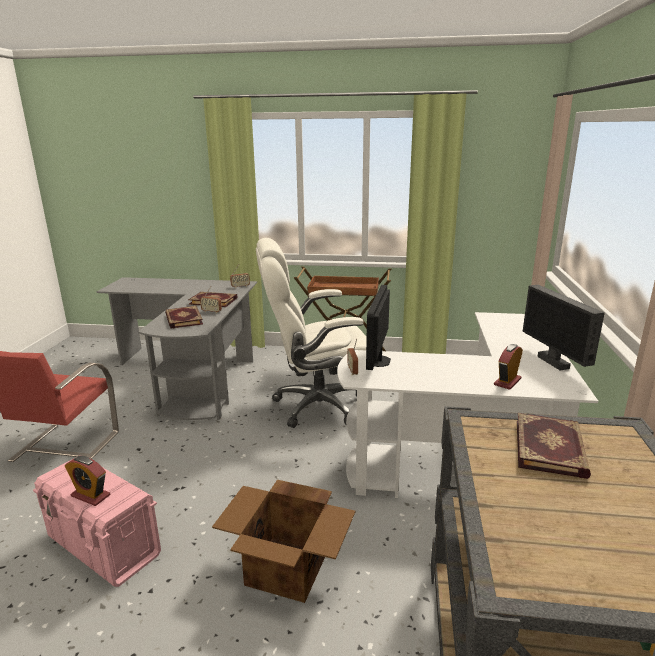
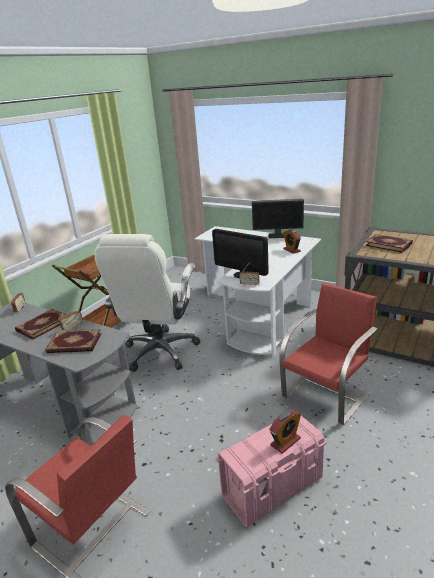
camera: 65 degrees left, 5 degrees up
(288, 569) = (327, 394): cardboard box -> red chair

